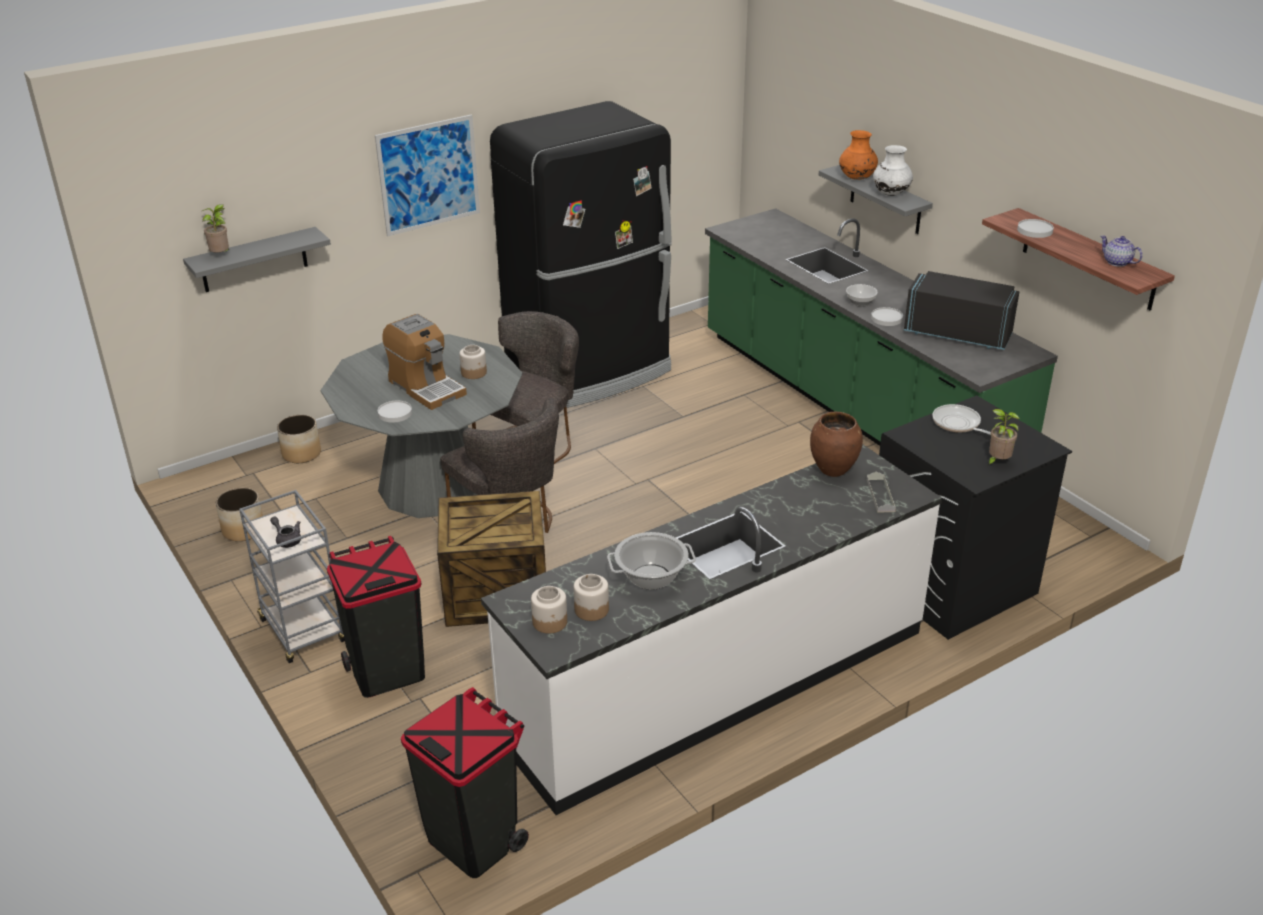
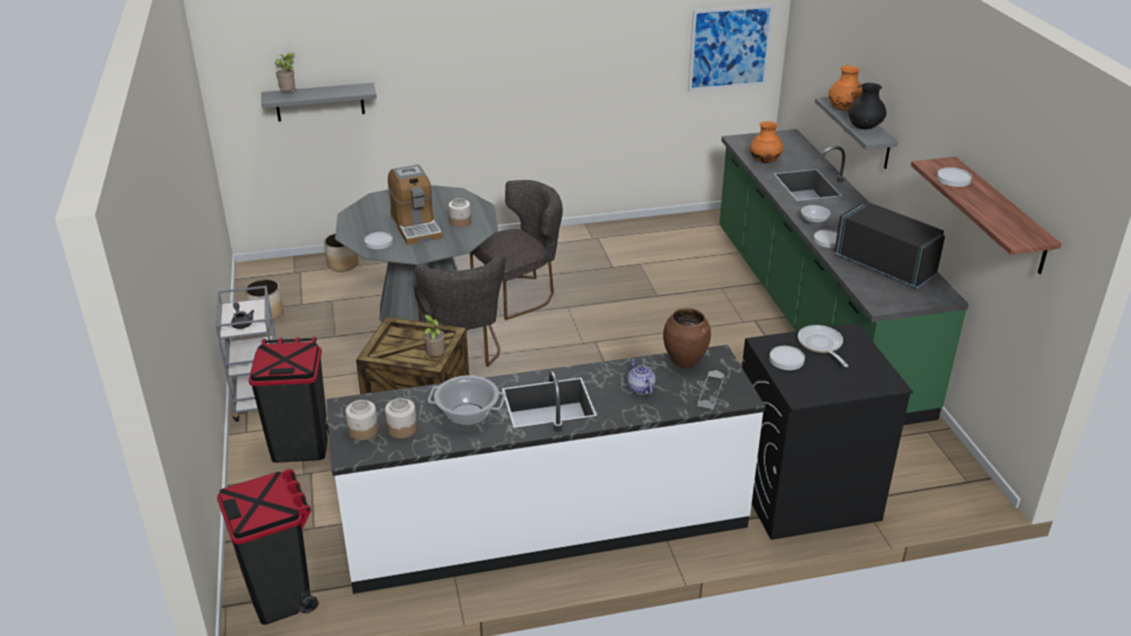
camera: 20 degrees right, 0 degrees up
(428, 175) = (476, 54): picture -> picture (730, 47)
(590, 372) = (603, 244): black fridge -> none
(768, 247) = (764, 161): none -> orange vase
(890, 194) = (864, 128): white vase -> black vase
(937, 446) = (786, 360): none -> white plate
(997, 461) = (833, 385): potted plant -> potted plant (434, 357)
(1117, 262) = (1011, 221): teapot -> teapot (640, 389)

